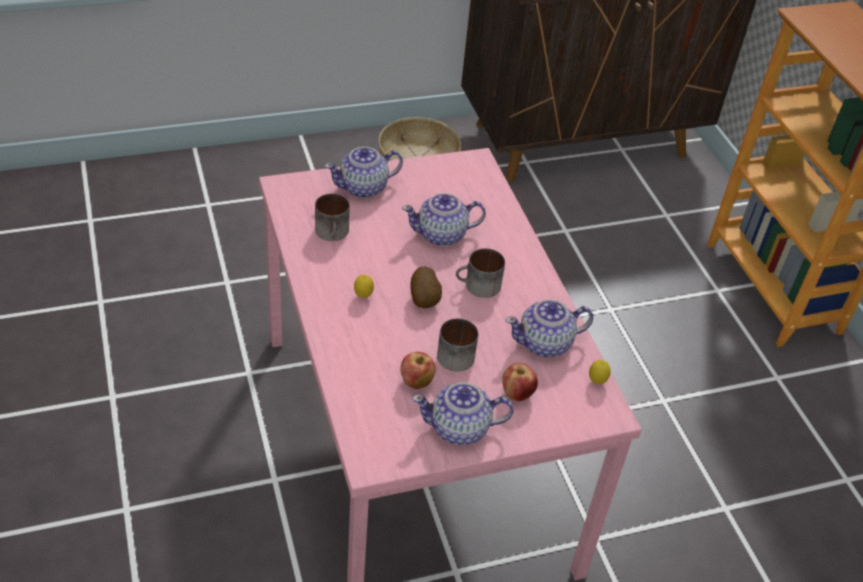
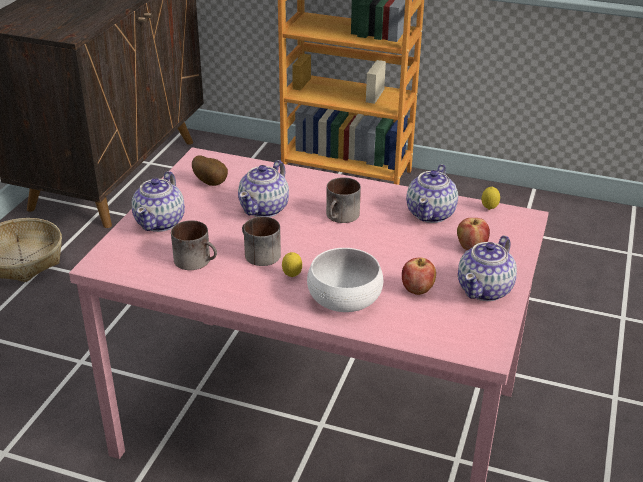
camera: 50 degrees left, 10 degrees down
(364, 341) = (345, 297): none -> white bowl
(425, 300) = (330, 247): potato -> potato (211, 182)
(455, 353) = (402, 258): mug -> mug (258, 254)

